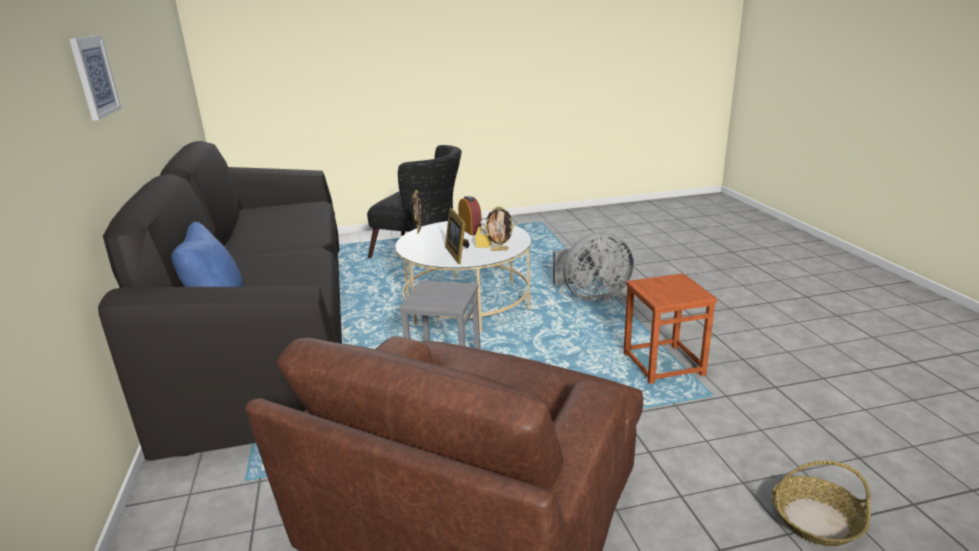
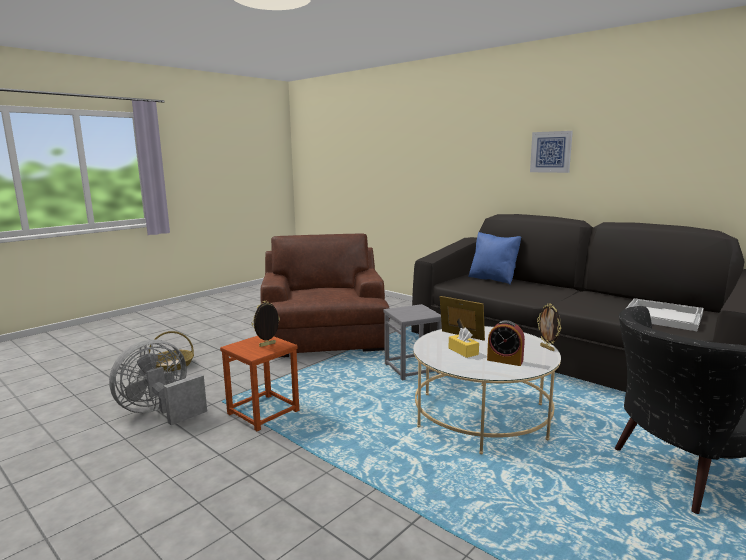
camera: 145 degrees right, 10 degrees down
(284, 217) = (661, 316): none -> white tray
(499, 249) = (436, 348): picture frame -> picture frame (267, 345)
(591, 296) = (374, 465): grey fan -> grey fan (160, 412)

